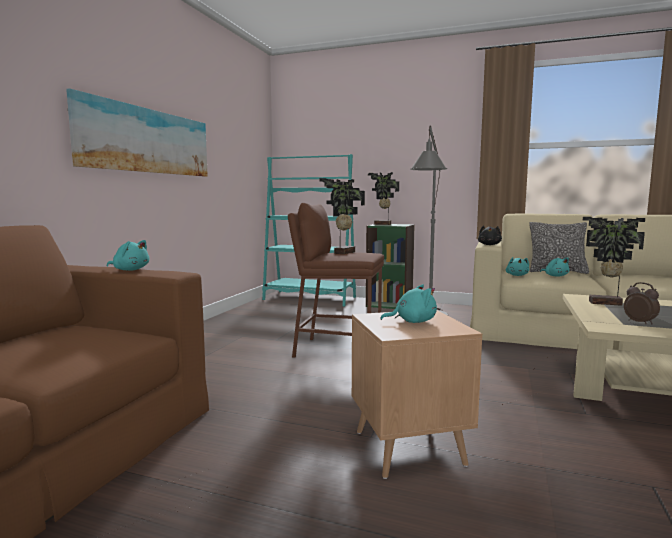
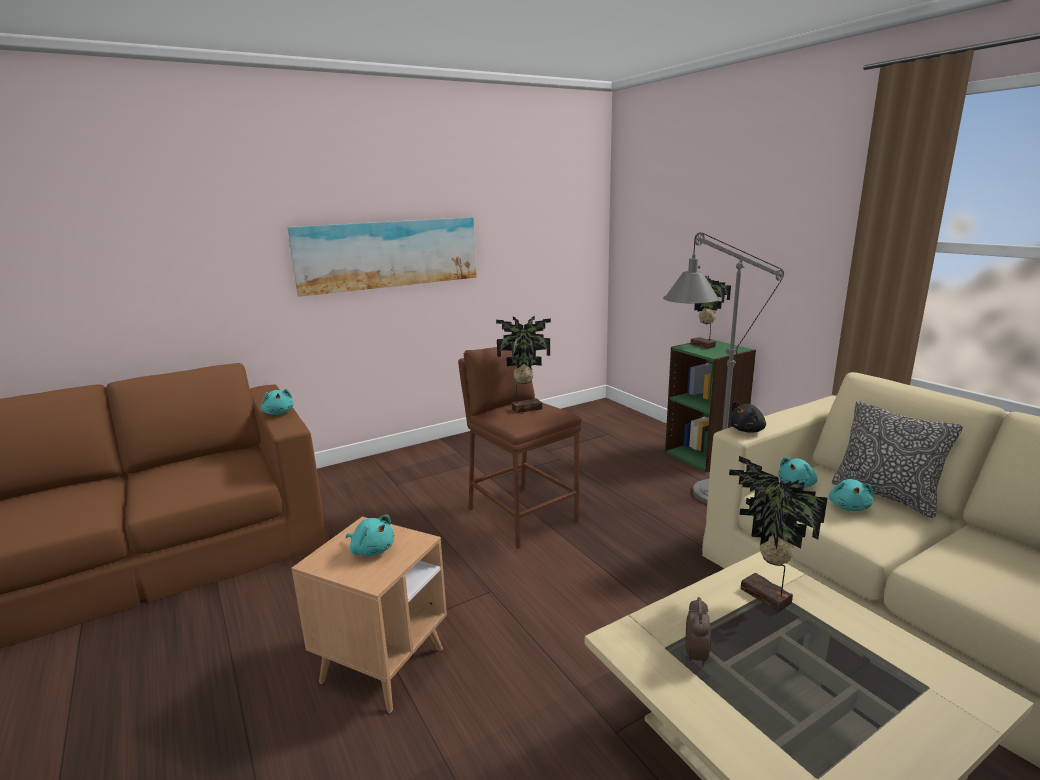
camera: 40 degrees right, 10 degrees up
(309, 298) = (622, 420): turquoise bookcase -> none

